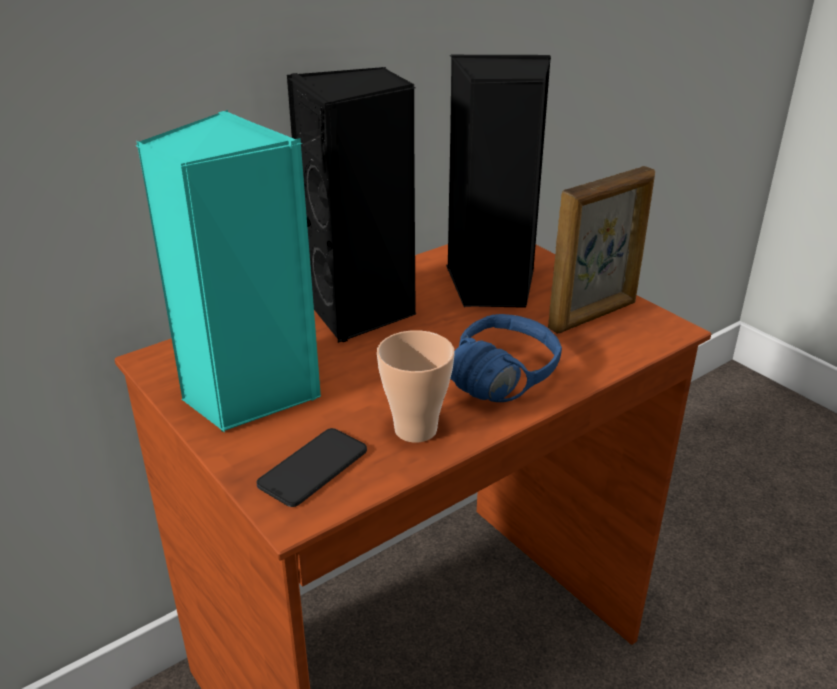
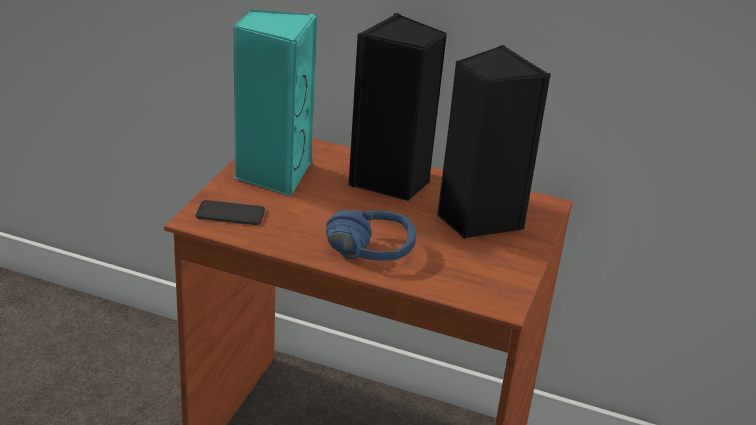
camera: 55 degrees right, 0 degrees up
(415, 429) = (290, 234): cup -> none
(594, 316) = (484, 269): picture frame -> none

